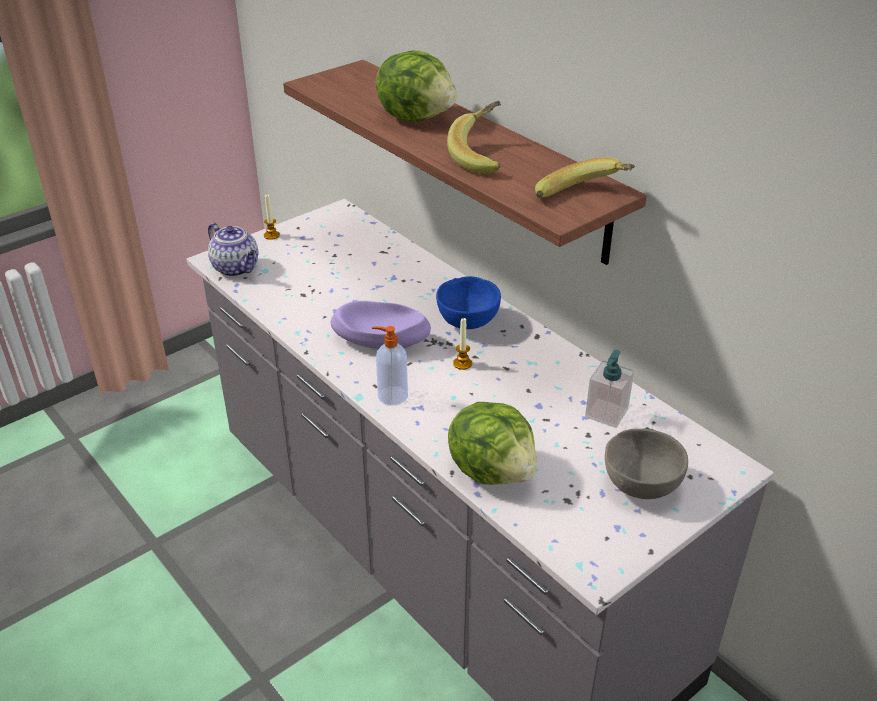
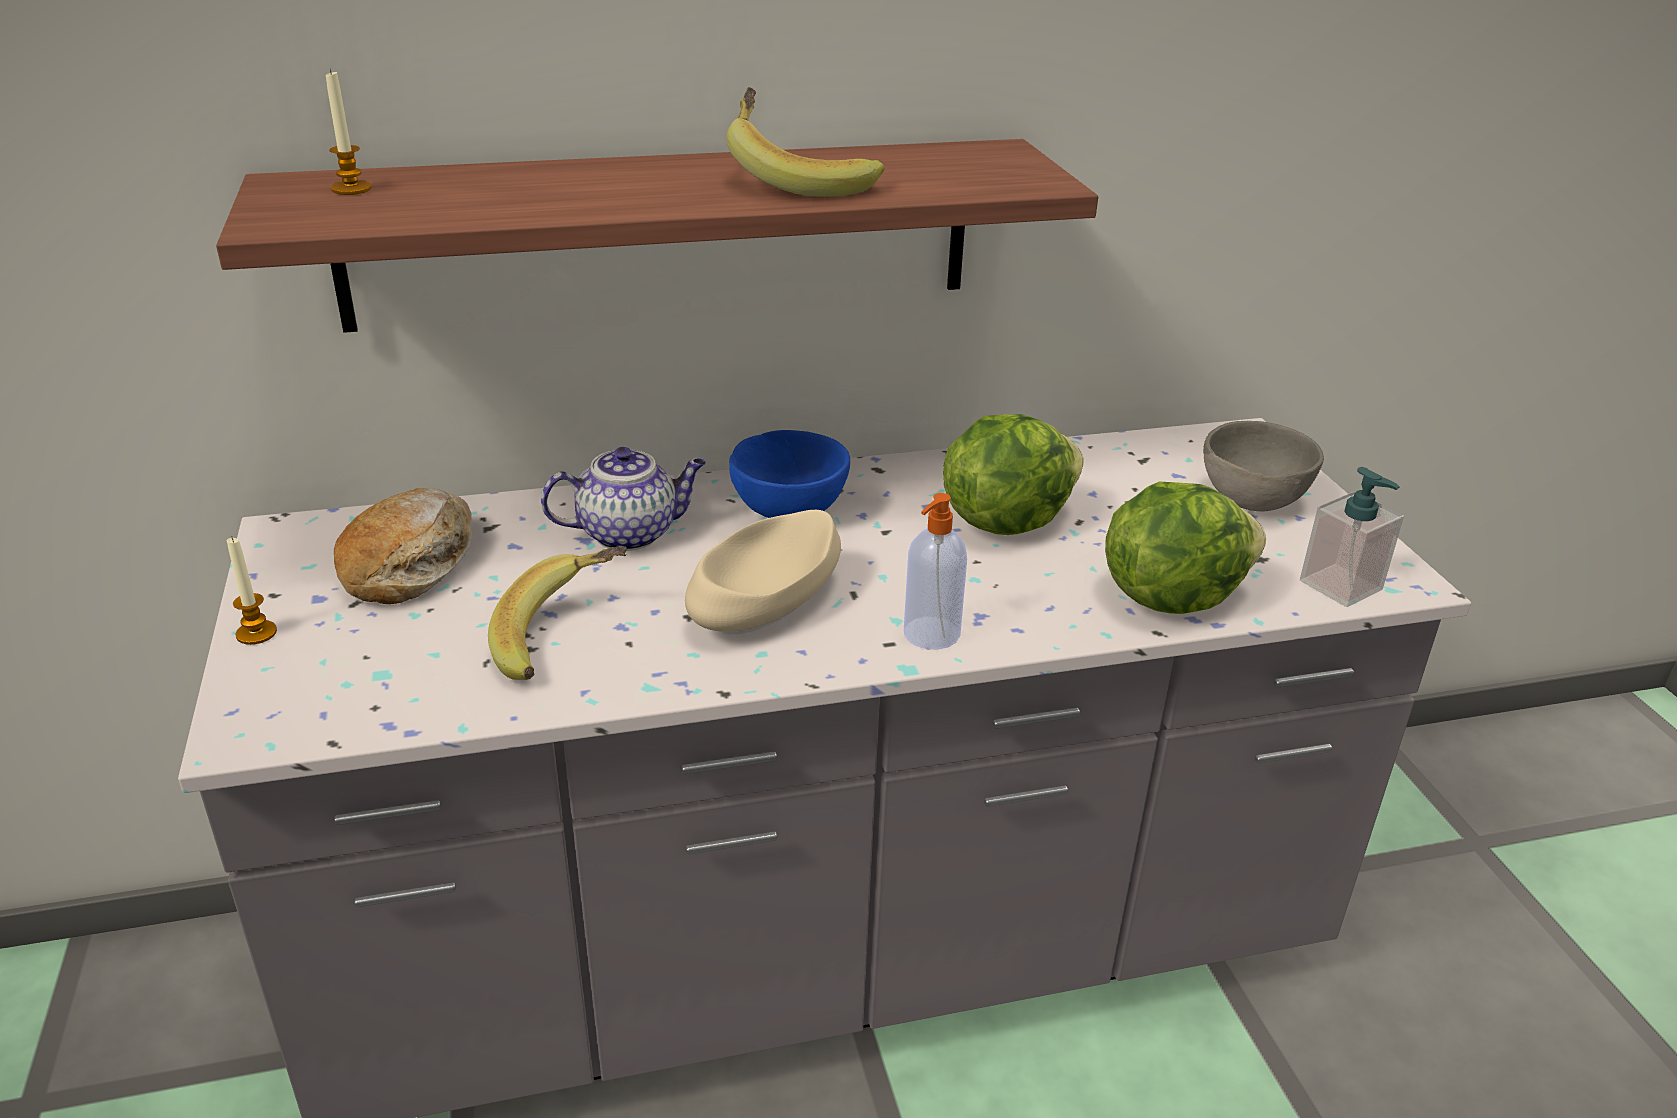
camera: 65 degrees left, 5 degrees down
(237, 268) = (325, 710): teapot -> teapot (630, 533)
(341, 246) = (411, 564): none -> bread
(381, 341) = (766, 602): purple bowl -> beige bowl
(417, 117) = (583, 187): lettuce -> lettuce (1005, 520)
(462, 363) = (895, 547): candle -> candle (351, 189)
(584, 199) = (1006, 163): banana -> banana (564, 640)
(606, 413) = (1093, 476): soap dispenser -> soap dispenser (1341, 585)

